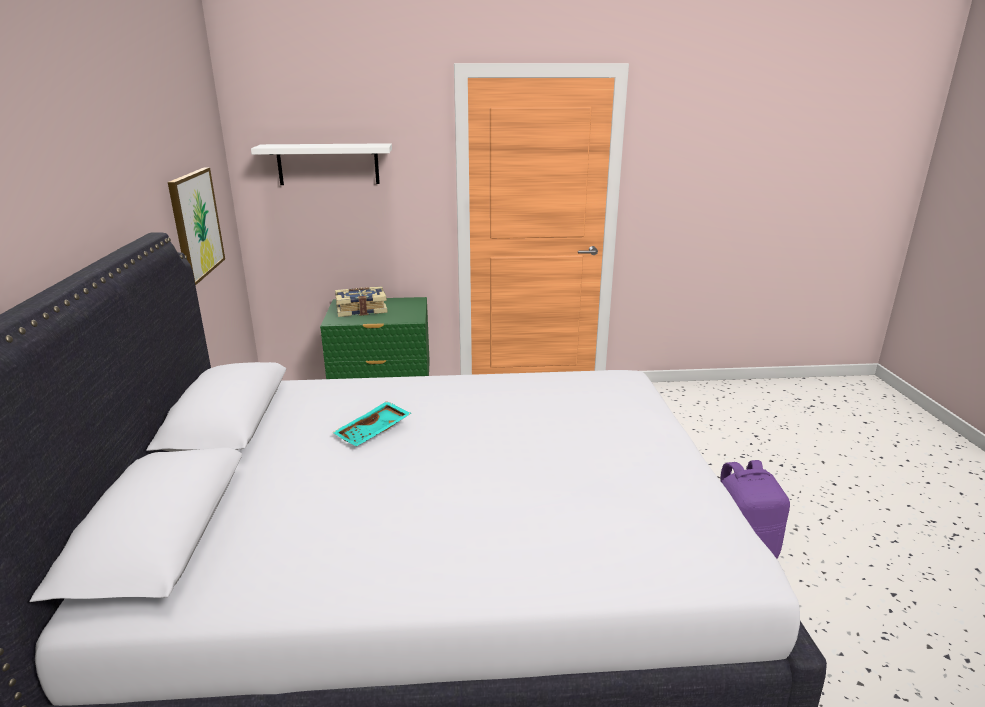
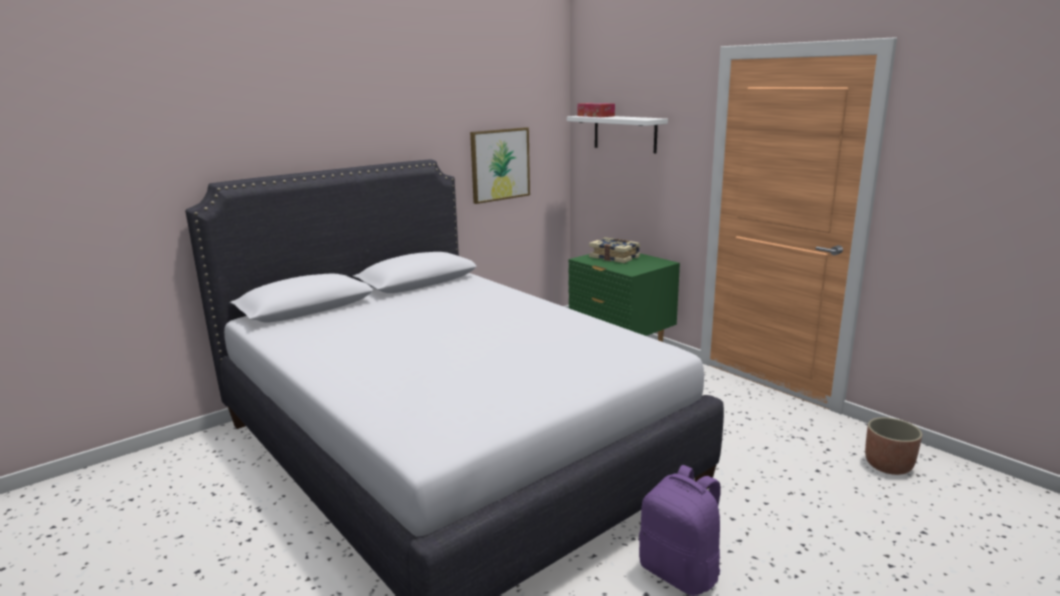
camera: 55 degrees right, 5 degrees down
(289, 145) = (595, 116): none -> tissue box
(374, 432) = (450, 312): turquoise tray -> none
(679, 405) = (888, 465): none -> planter

